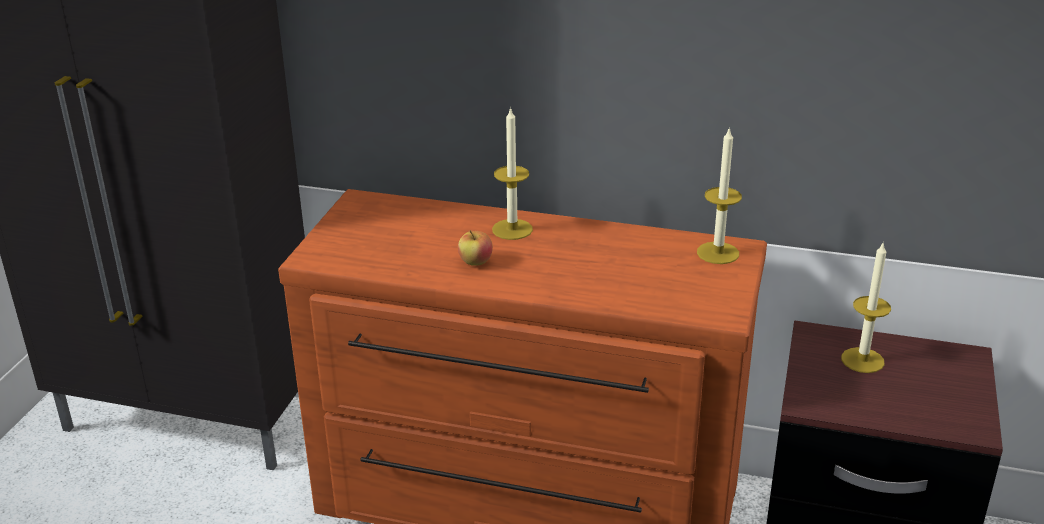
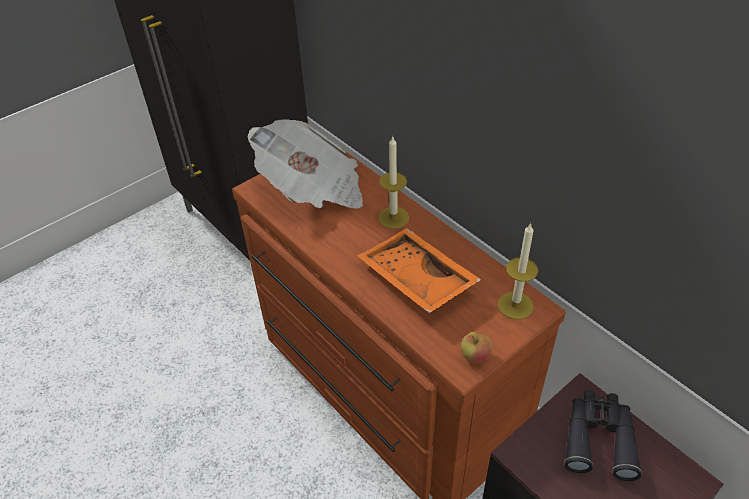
camera: 35 degrees right, 15 degrees up
(387, 235) = (313, 189): none -> newspaper
(475, 262) = (344, 237): apple -> apple (475, 356)
(597, 269) = (415, 280): none -> orange tray
(862, 360) = (598, 438): candle -> black binoculars

